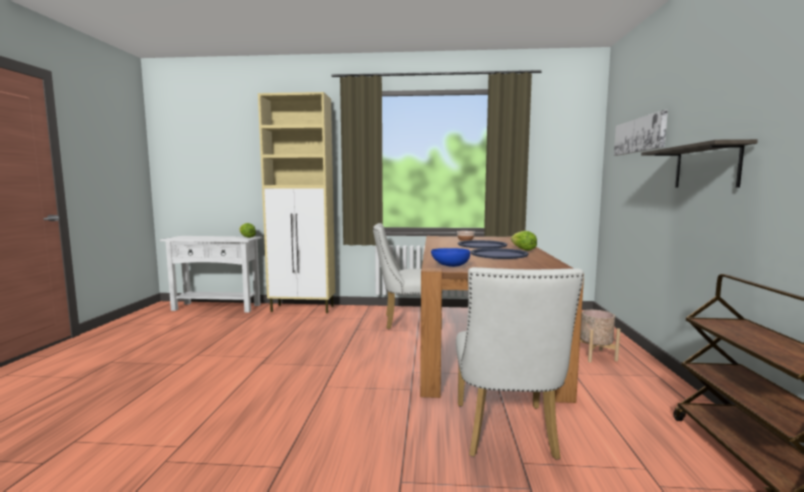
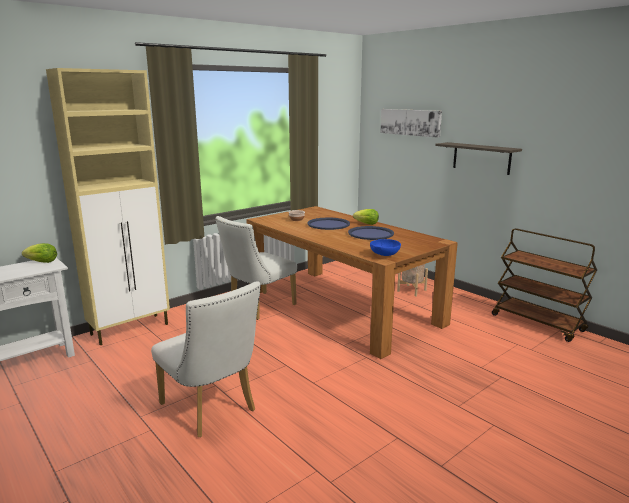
camera: 45 degrees left, 10 degrees up
(506, 435) = (454, 358): white chair -> white chair (212, 410)

